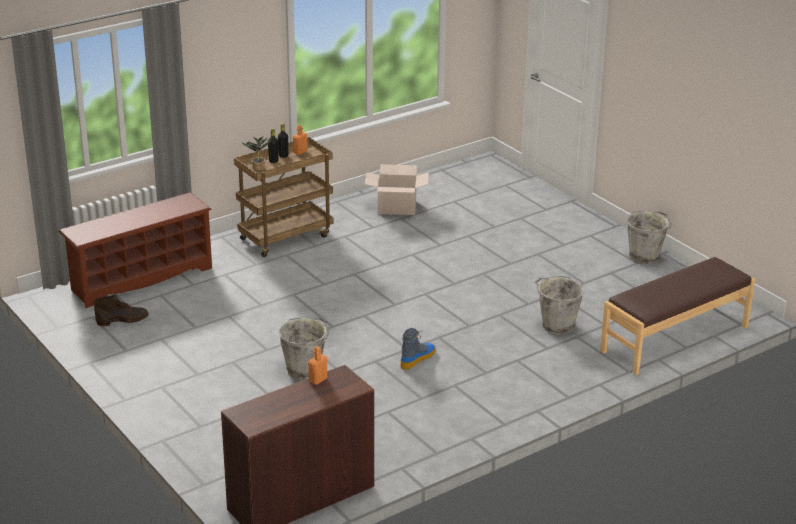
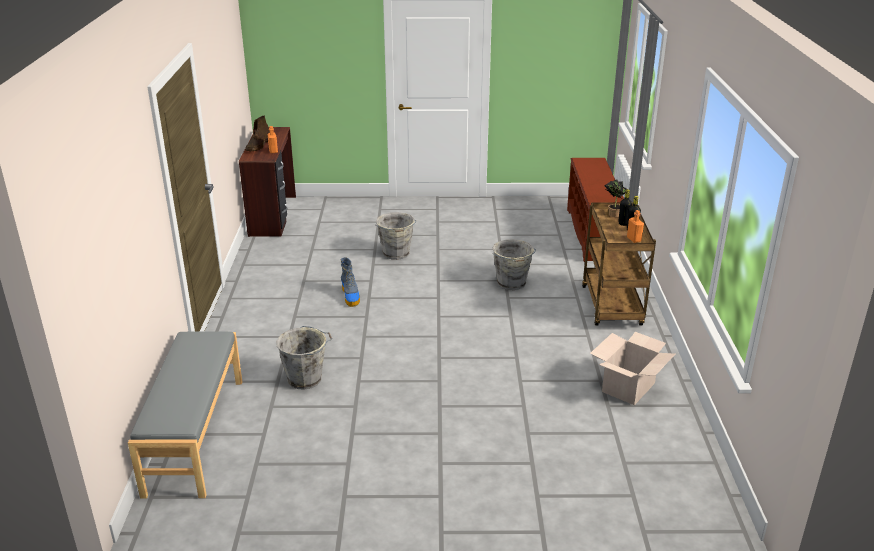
camera: 125 degrees right, 0 degrees up
(123, 320) = (536, 216): brown boot -> brown boot (258, 146)
(645, 256) = (350, 512): grey bucket -> grey bucket (511, 284)
(675, 339) = (194, 435): brown bench -> grey bench

